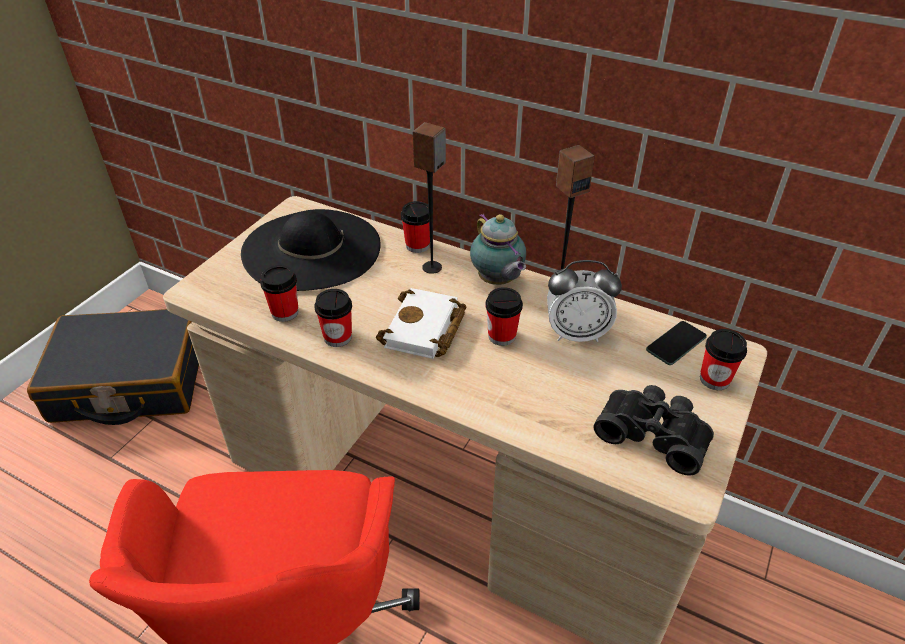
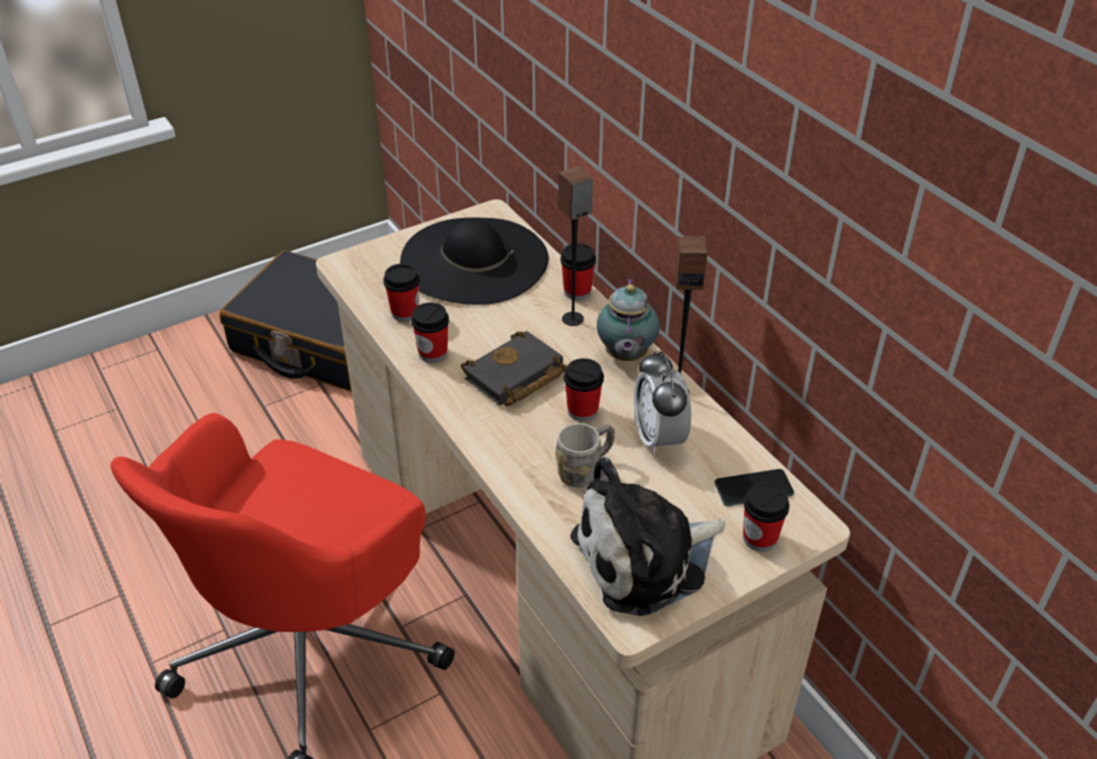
camera: 30 degrees right, 0 degrees up
(425, 330) = (514, 377): white book -> black book
(545, 382) = (585, 470): none -> grey mug
(576, 333) = (659, 437): alarm clock -> alarm clock turned 45 degrees clockwise
(653, 433) = (646, 558): black binoculars -> plush toy

